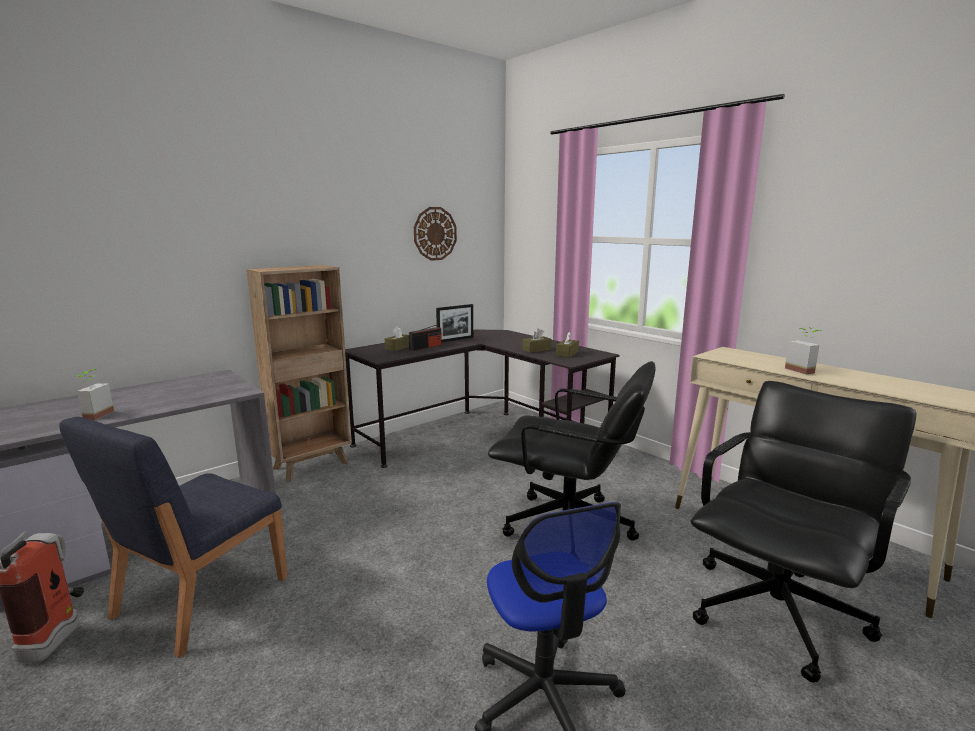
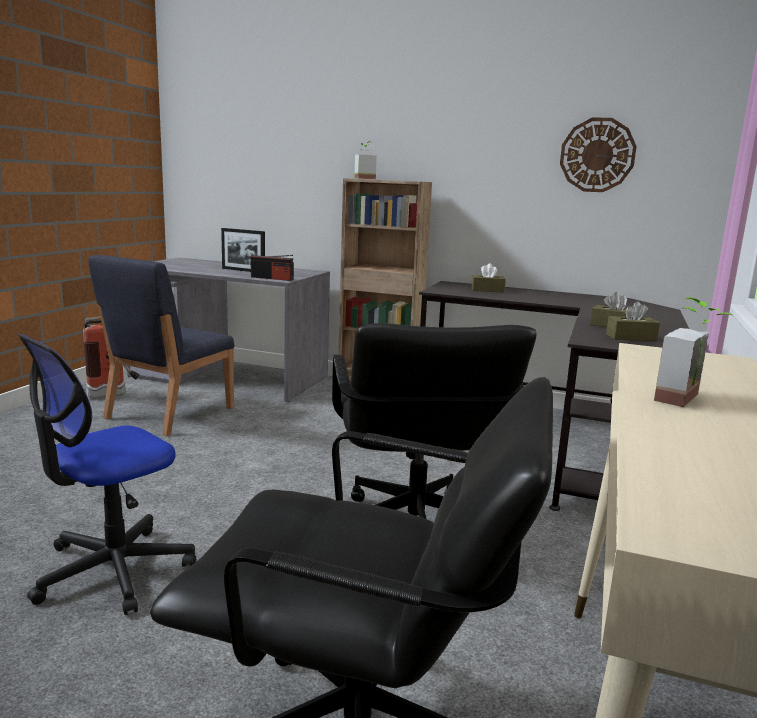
camera: 60 degrees right, 0 degrees up
(93, 415) = (198, 269): potted plant -> potted plant (363, 178)
(199, 598) = (168, 413): blue chair -> blue chair turned 60 degrees counterclockwise
(425, 347) = (511, 295): radio -> radio (272, 278)
(455, 339) = (570, 299): picture frame -> picture frame (243, 270)

